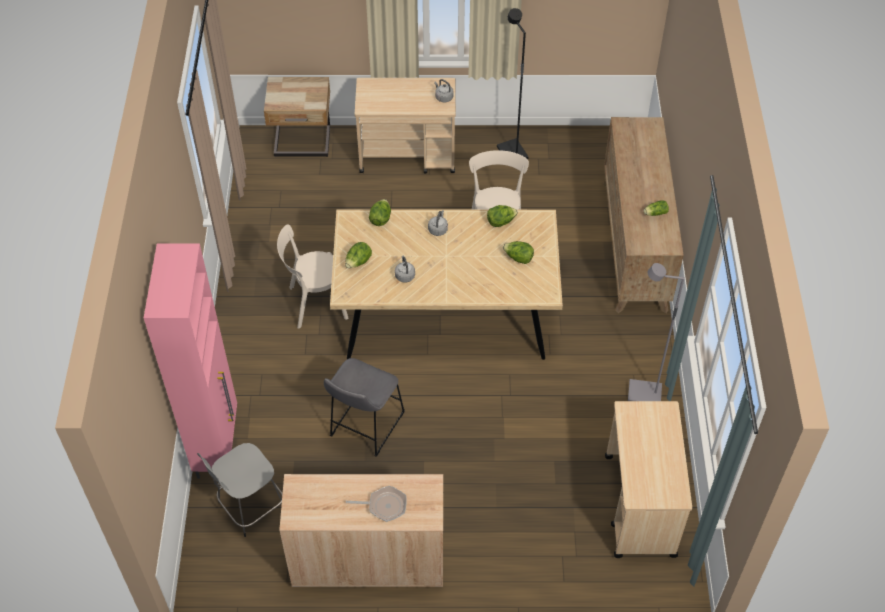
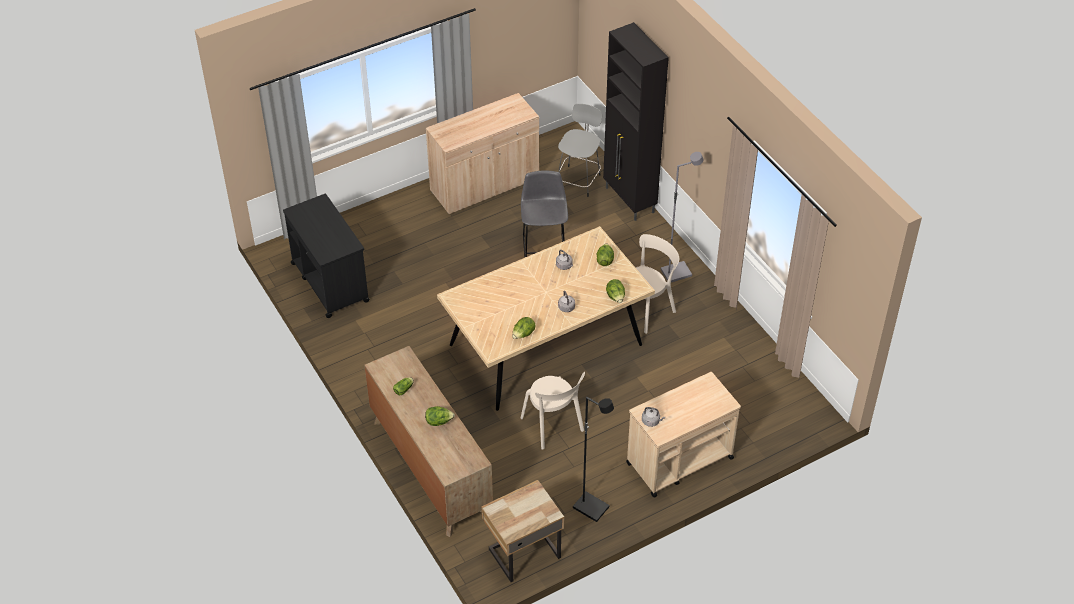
camera: 150 degrees right, 5 degrees down
(218, 445) = (629, 201): pink cabinet -> black cabinet
(302, 143) = (777, 430): beige nightstand -> beige nightstand (523, 552)
(384, 506) = (468, 125): frying pan -> none
(518, 258) = (491, 313): lettuce -> lettuce (439, 422)
(639, 506) = (329, 281): beige cart -> black cart
(643, 394) = (362, 352): grey floor lamp -> grey floor lamp (676, 272)

